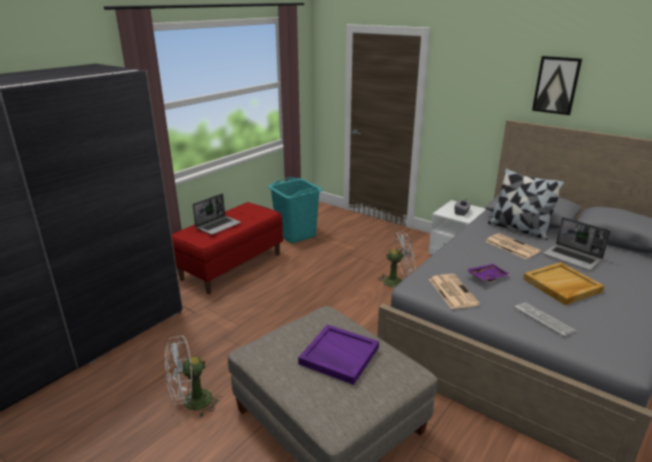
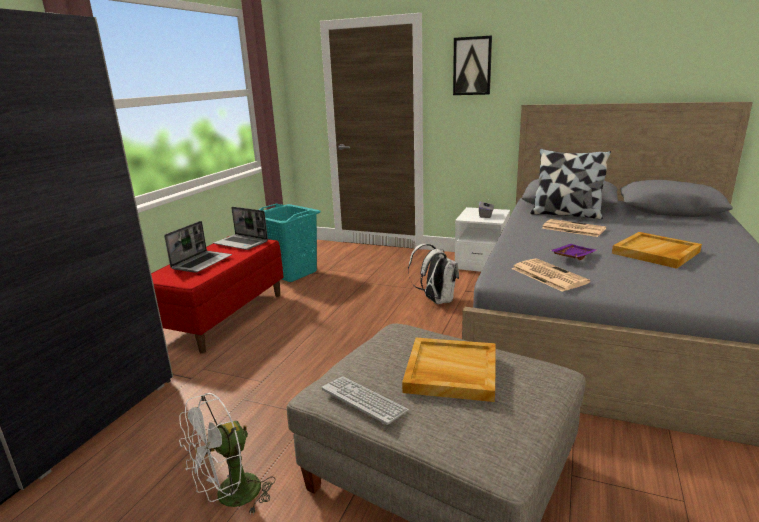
camera: 15 degrees left, 5 degrees down
(338, 356) = (450, 372): purple tray -> beige tray
(397, 281) = (436, 300): white fan -> white backpack
(543, 319) = (669, 284): keyboard -> keyboard (363, 400)
(556, 85) = (571, 58): picture -> picture (472, 66)
(573, 258) = (642, 229): laptop -> laptop (242, 243)

